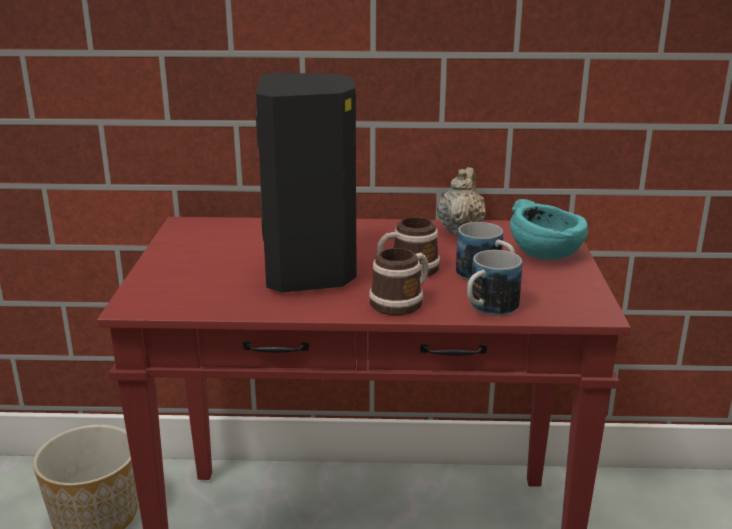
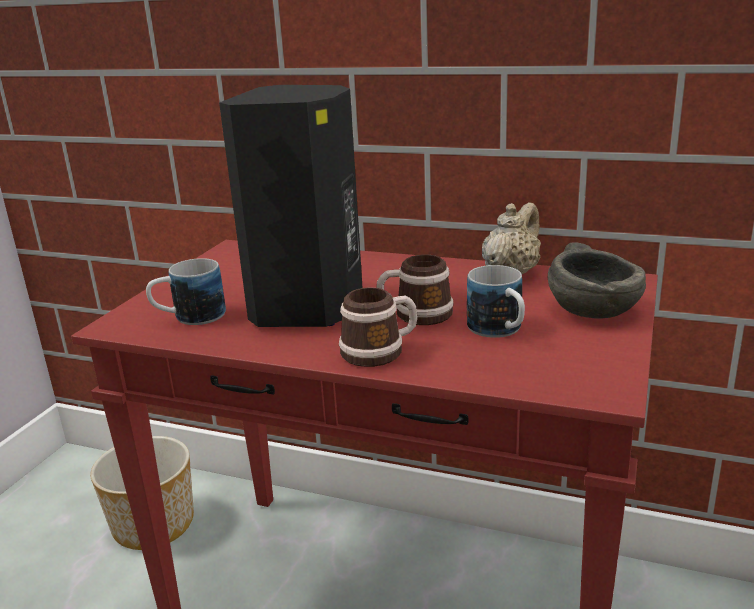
camera: 20 degrees right, 0 degrees up
(487, 309) = (472, 371): mug -> mug (189, 318)
(545, 253) = (594, 311): turquoise bowl -> grey bowl

